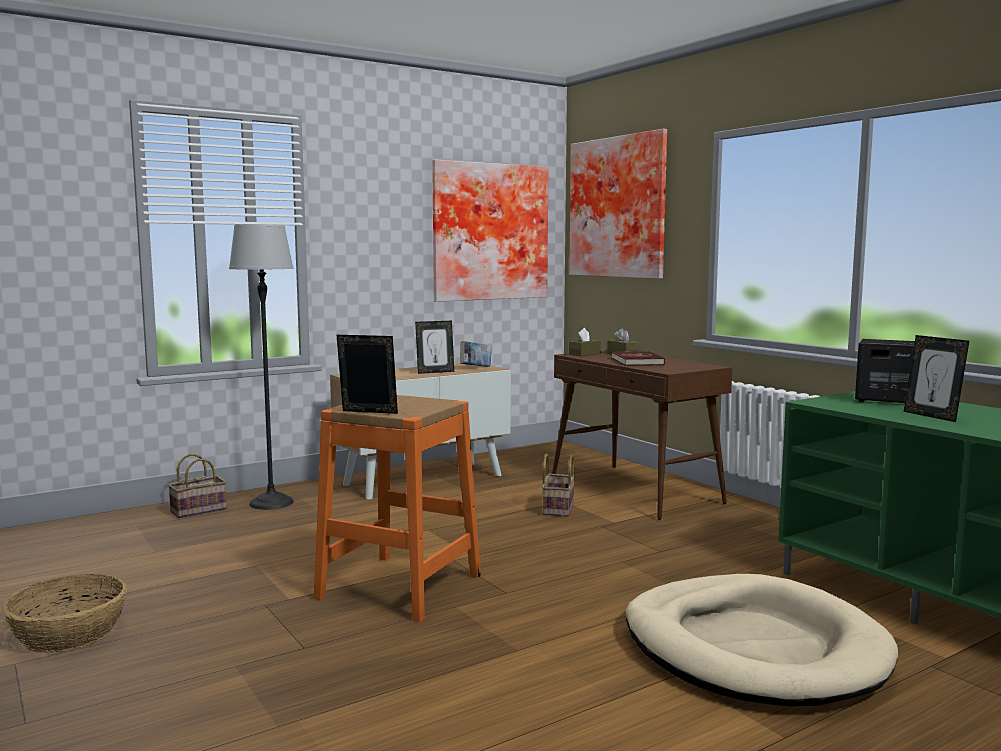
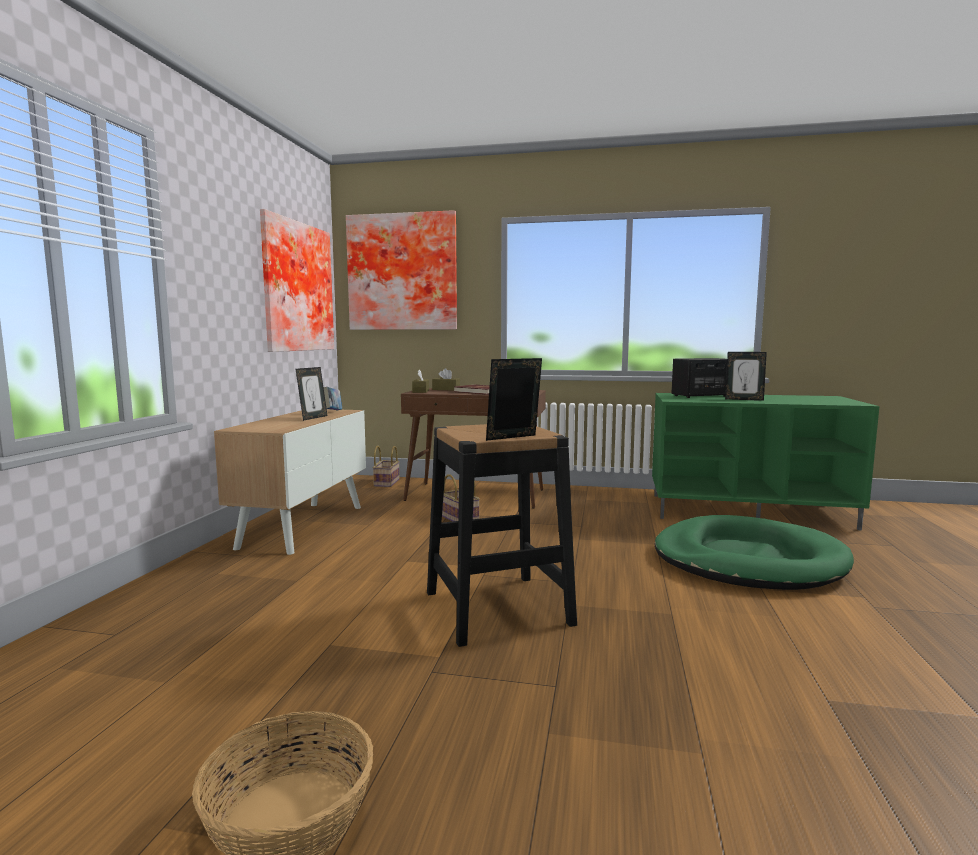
camera: 45 degrees left, 0 degrees up
(199, 510) = (113, 621): basket -> basket (386, 482)
(271, 503) = (193, 586): floor lamp -> none
(399, 586) = (497, 608): orange stool -> black stool
(753, 648) = (747, 560): beige dog bed -> green dog bed

